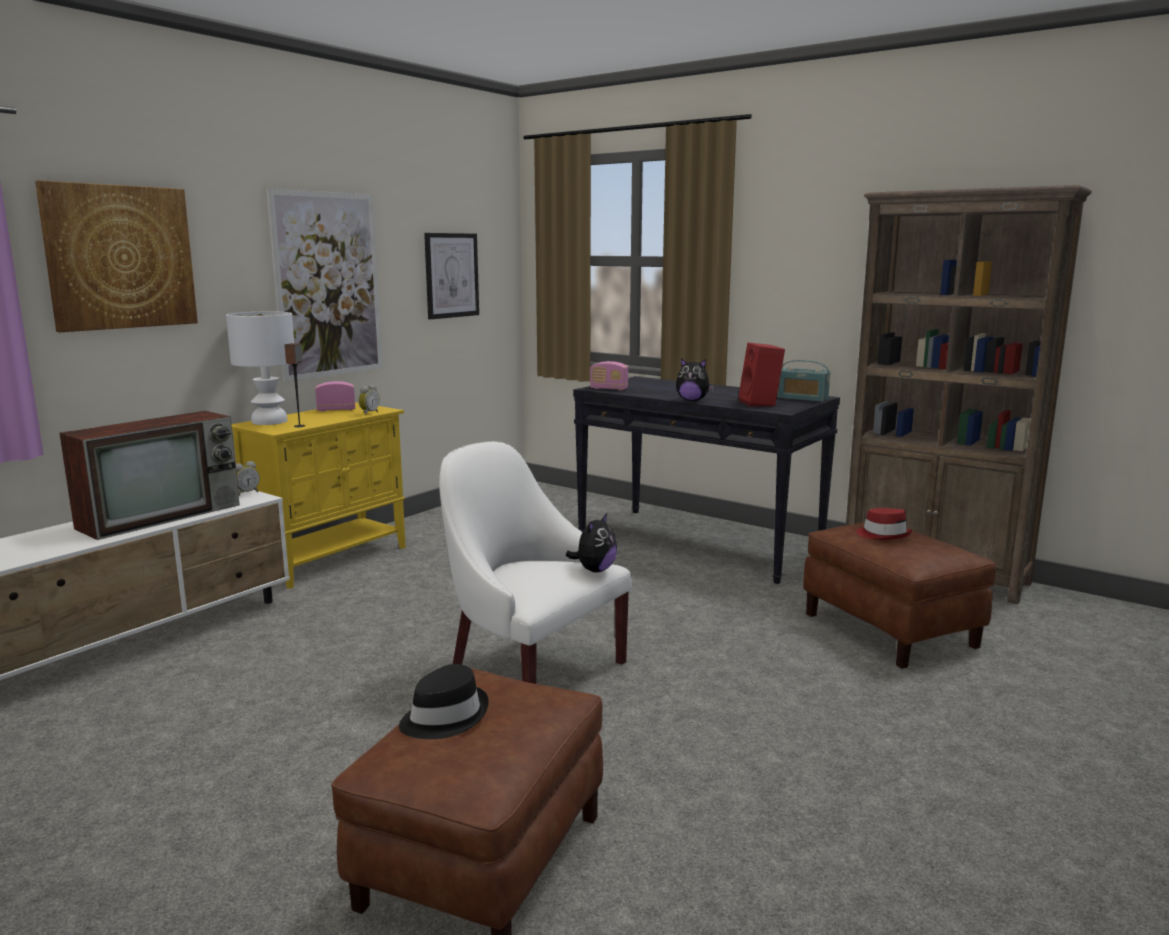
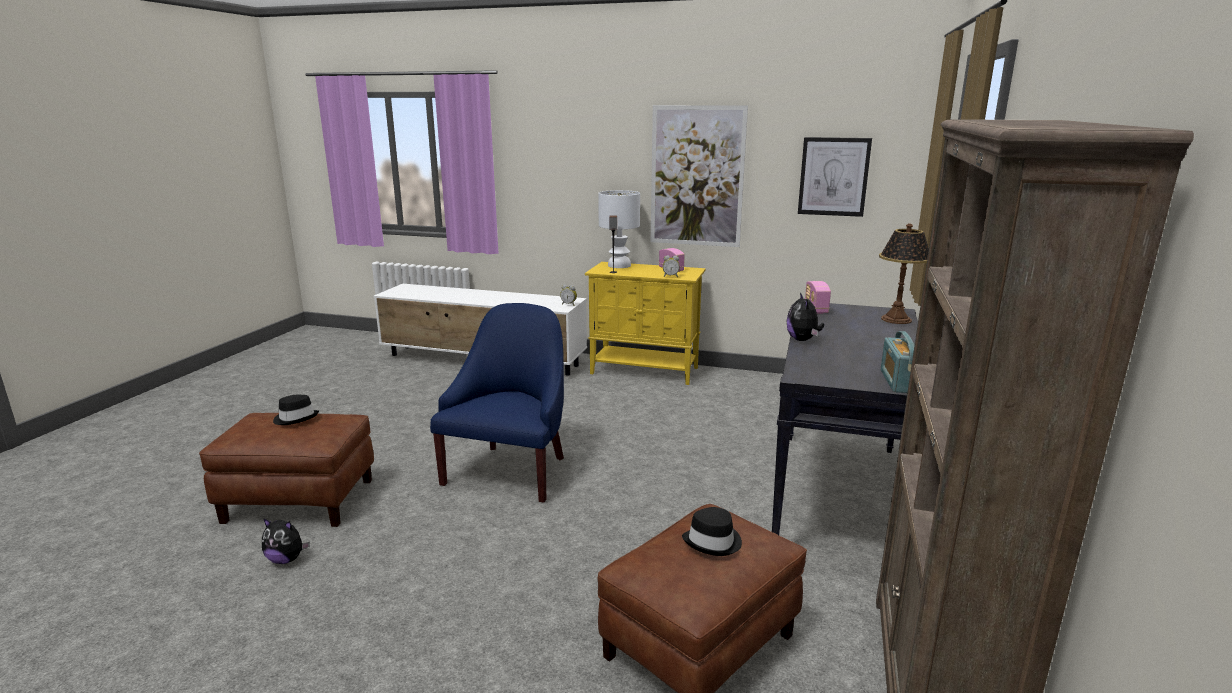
camera: 70 degrees right, 5 degrees up
(120, 257) = (553, 151): picture -> none
(163, 515) = (516, 301): television -> none
(531, 672) = (510, 471): white armchair -> blue armchair
(594, 570) = (519, 419): plush toy -> plush toy (286, 559)
(660, 381) = (896, 319): none -> table lamp
(761, 403) = (830, 366): red speaker -> none
(883, 535) = (713, 542): red hat -> black hat

